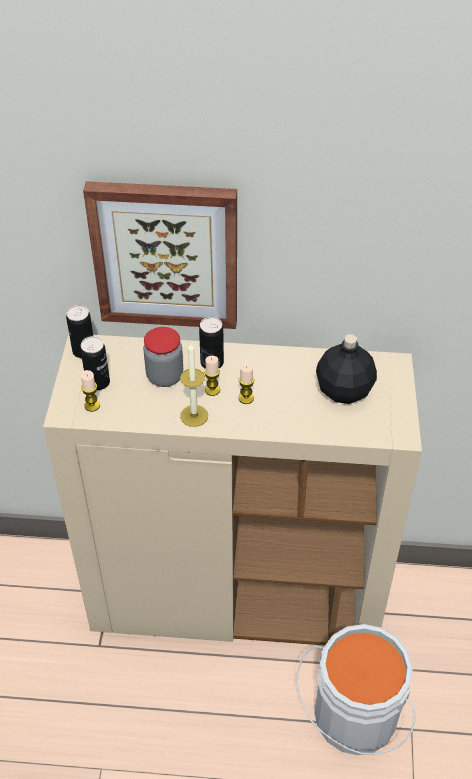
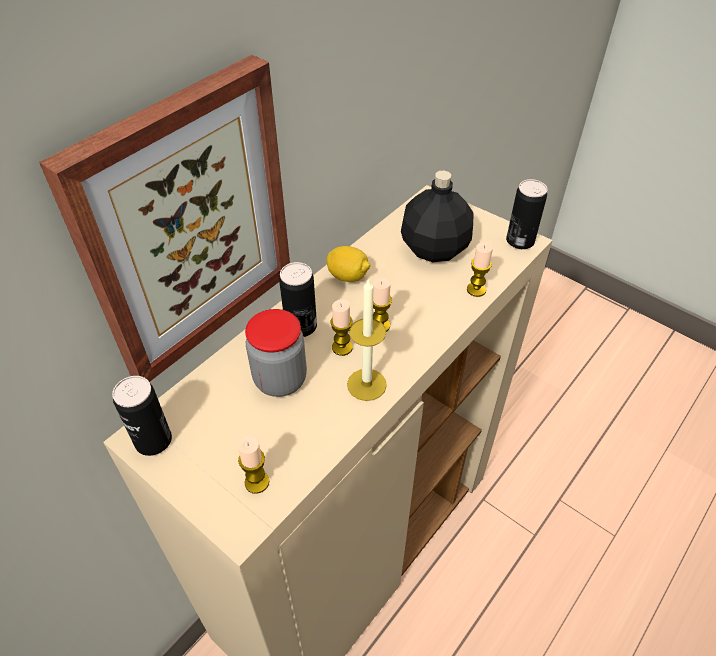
camera: 55 degrees left, 0 degrees up
(98, 382) = (223, 454): can -> can (520, 241)
(274, 361) = (348, 276): none -> lemon
(324, 430) = (476, 289): none -> candle
(352, 719) = (527, 536): grey bucket -> none

